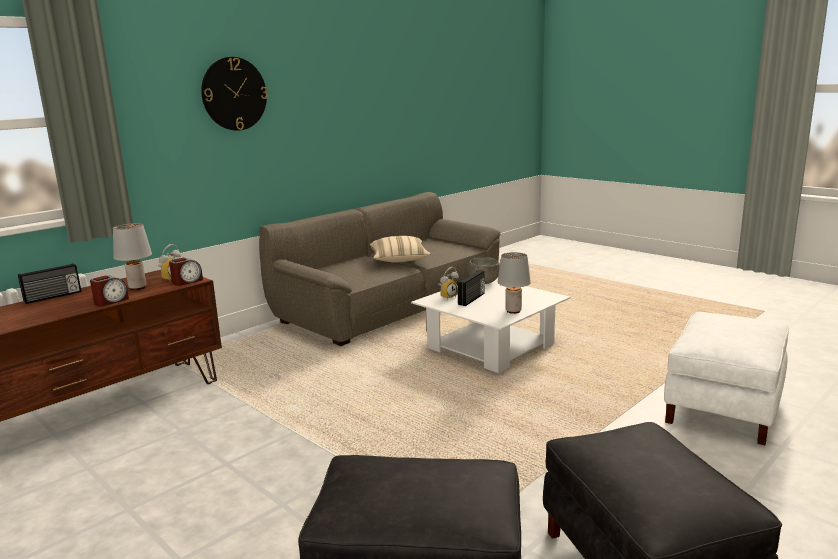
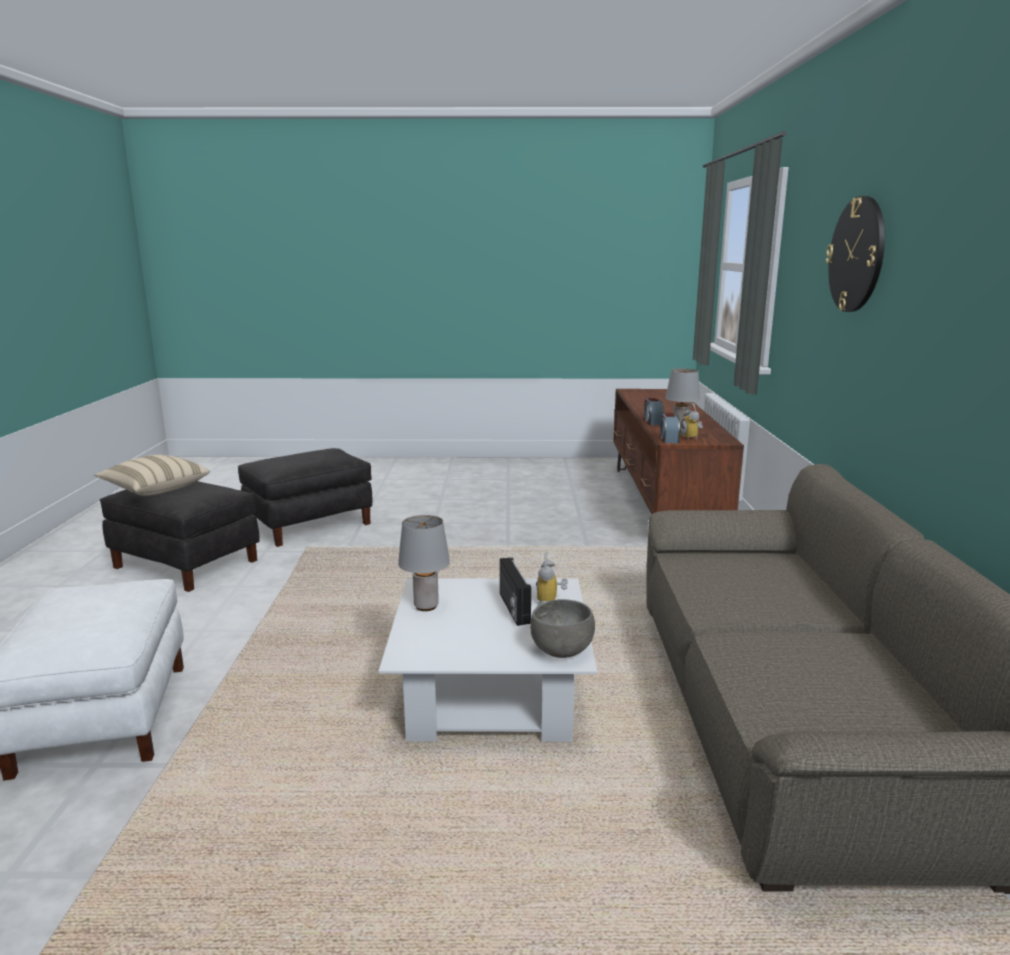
camera: 135 degrees right, 0 degrees up
(53, 297) = (700, 416): radio -> none
(399, 260) = (770, 626): beige pillow -> beige pillow (155, 489)

